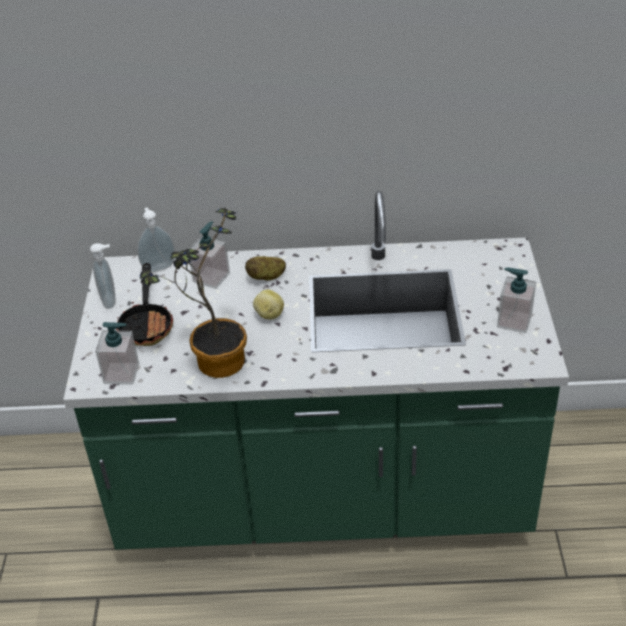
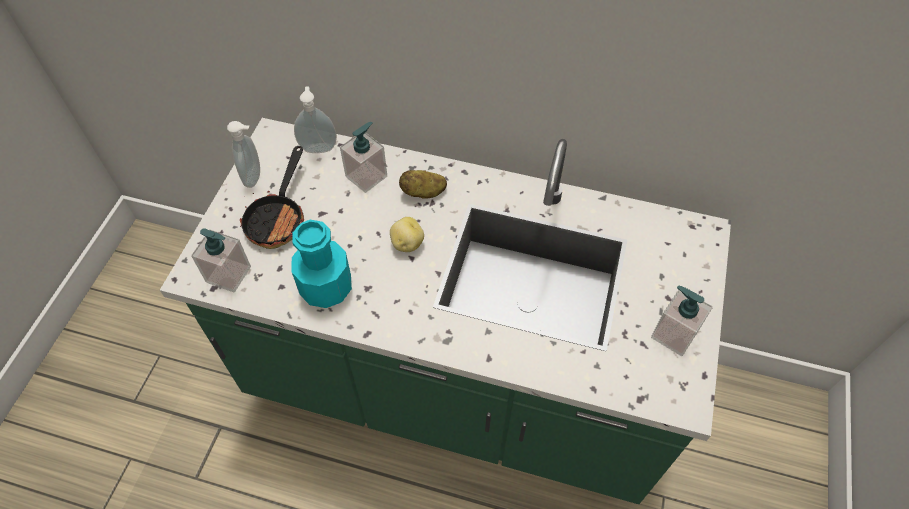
camera: 15 degrees right, 15 degrees up
(213, 361) = (326, 288): potted plant -> turquoise bottle

